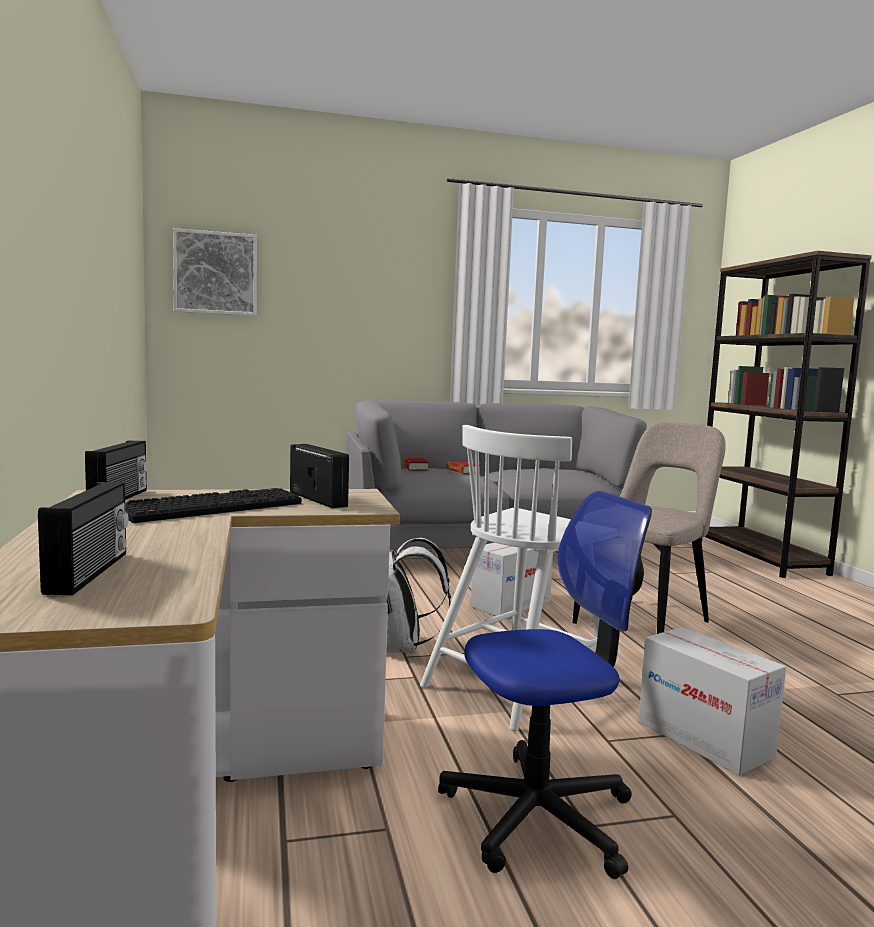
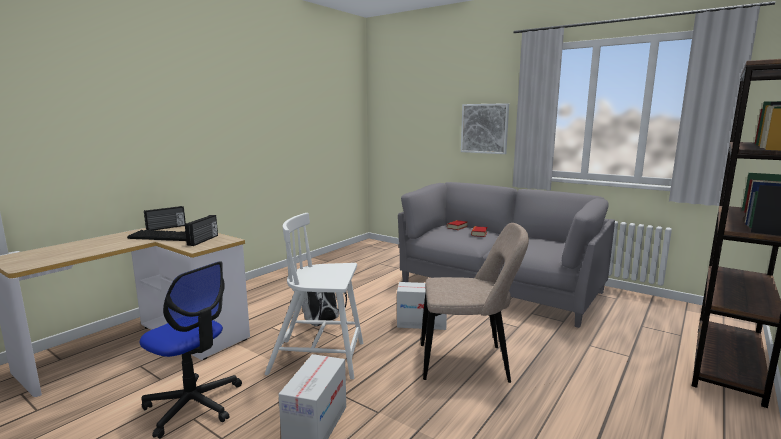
camera: 50 degrees right, 5 degrees up
(91, 572) = (56, 252): radio -> none
(215, 273) = (394, 108): picture -> picture (484, 128)

